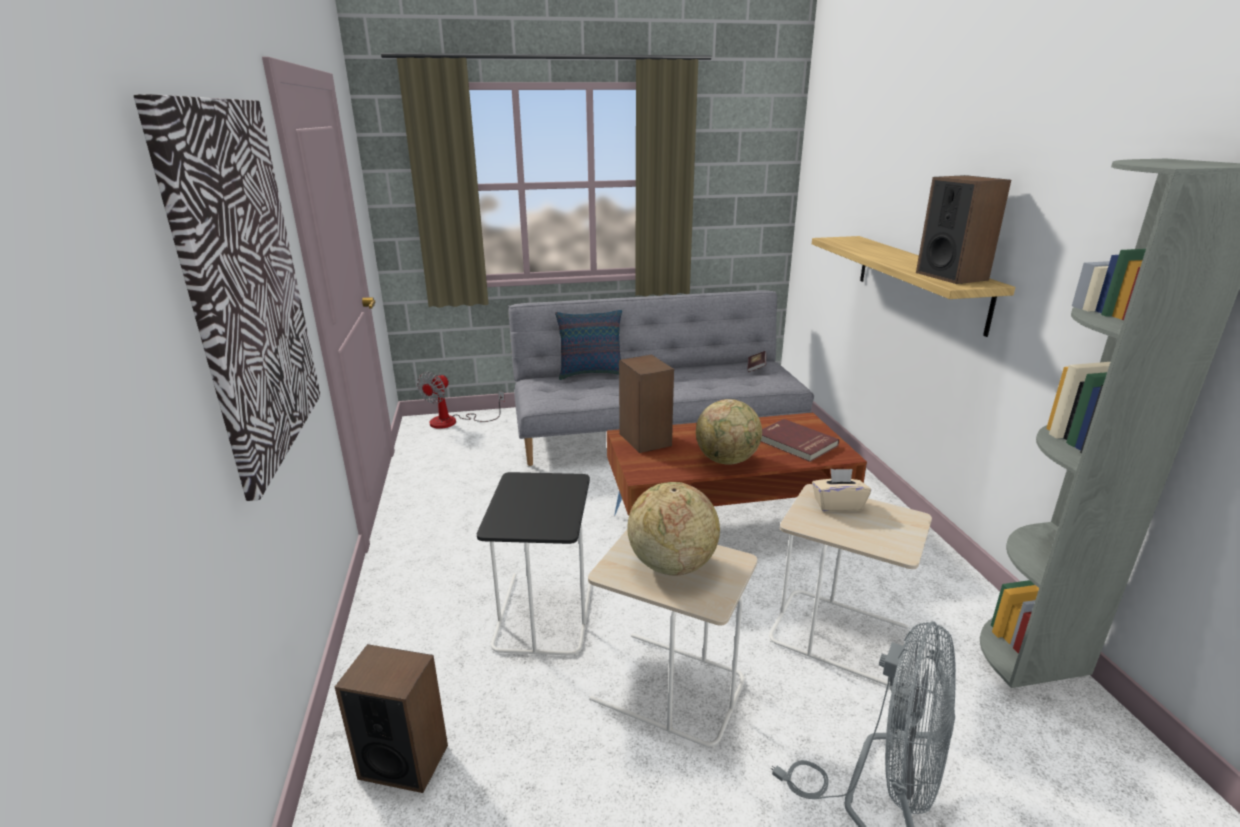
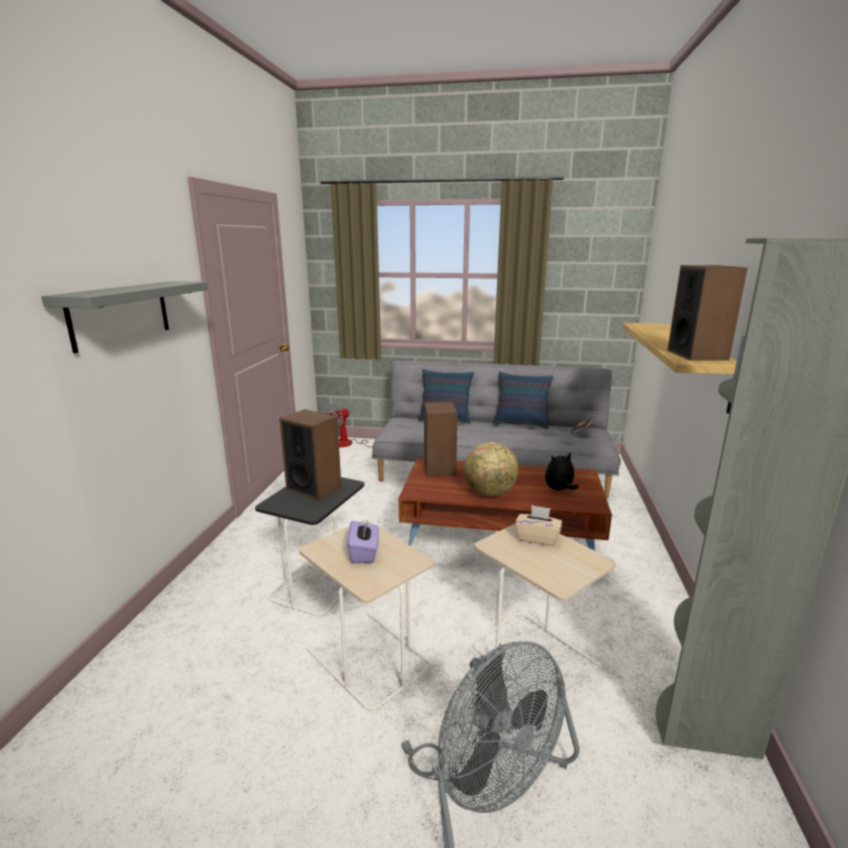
camera: 20 degrees right, 5 degrees down
(246, 287) = (121, 314): picture -> grey shelf
(403, 761) = (165, 654): speaker -> speaker (314, 488)
(671, 565) = (364, 553): globe -> purple tissue box
(685, 368) = (521, 424): none -> blue pillow
(795, 443) = (559, 490): red book -> plush toy

